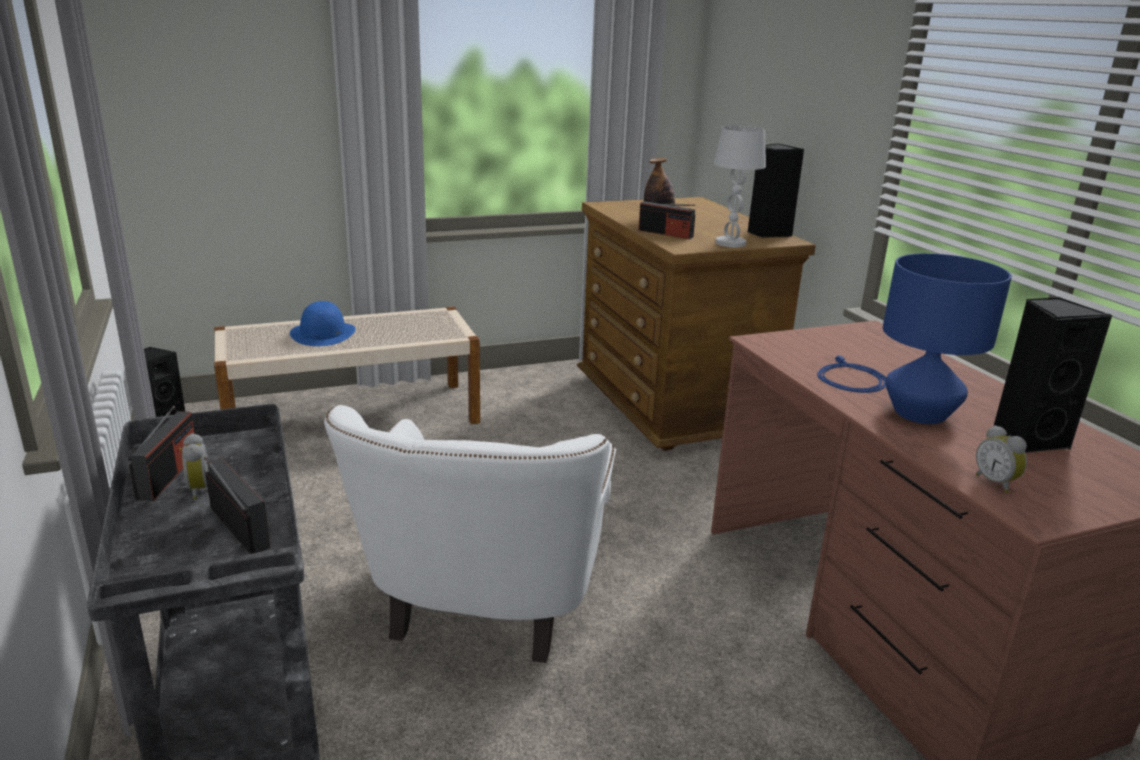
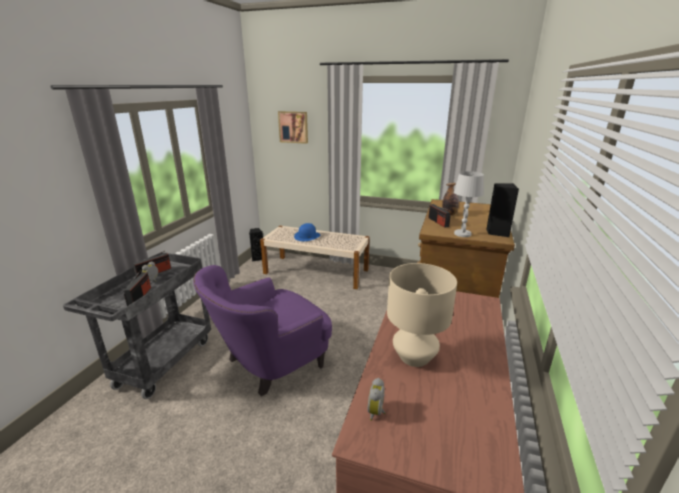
camera: 40 degrees right, 0 degrees up
(225, 62) = (293, 127): none -> picture
(485, 605) = (270, 363): white armchair -> purple armchair
(892, 399) = (415, 343): blue table lamp -> beige table lamp
(1027, 439) = (450, 400): black speaker -> none

